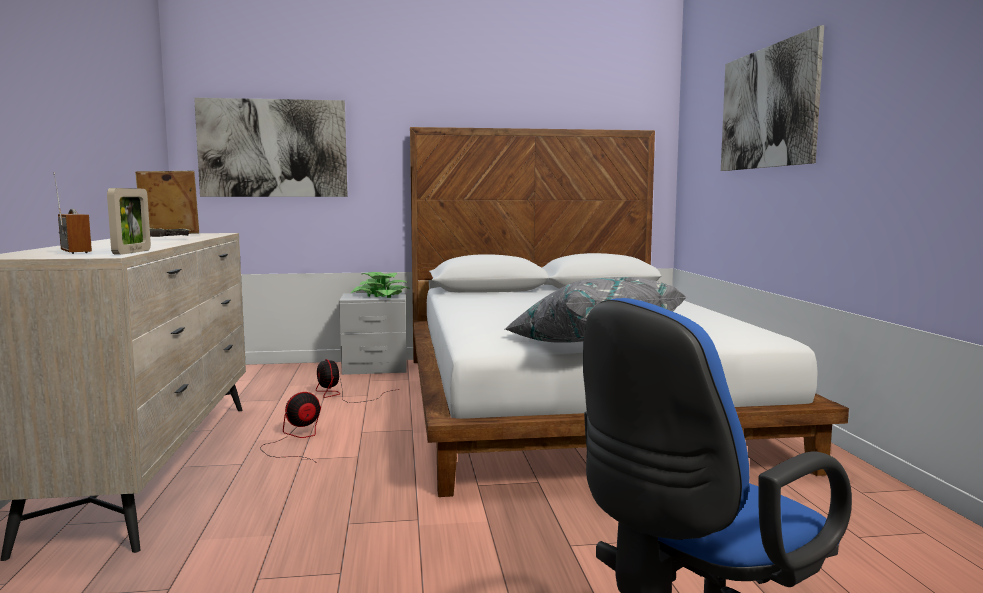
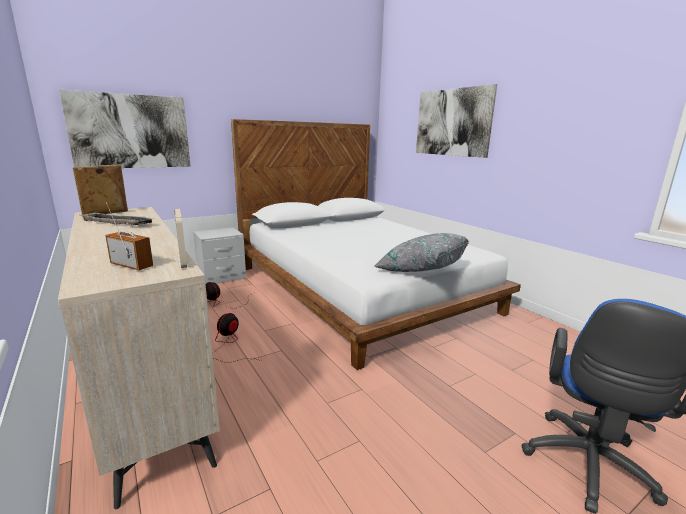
camera: 25 degrees left, 10 degrees up
(381, 295) = (223, 232): potted plant -> none

